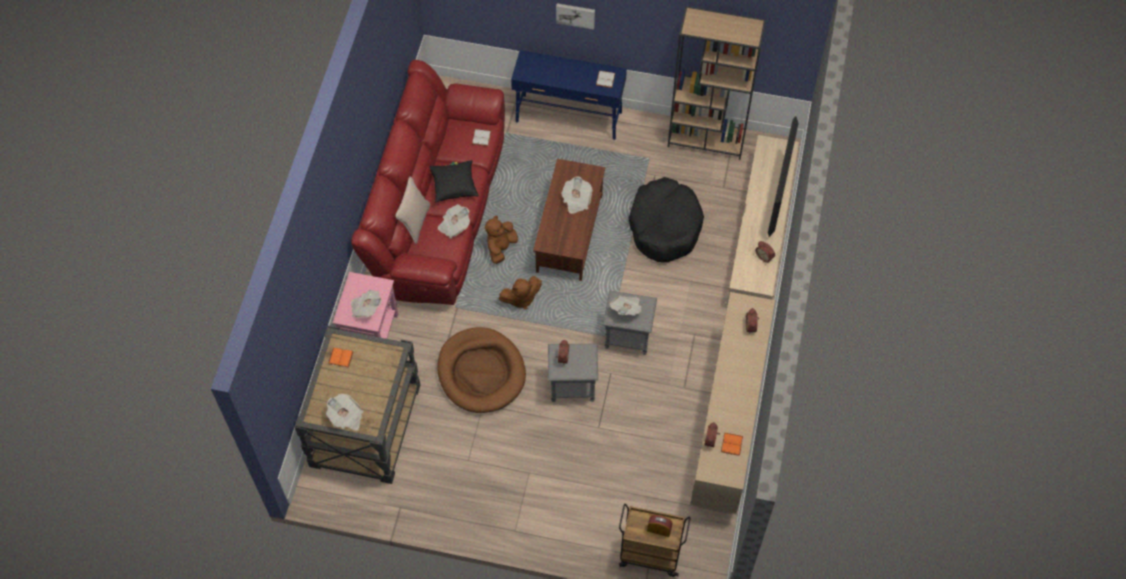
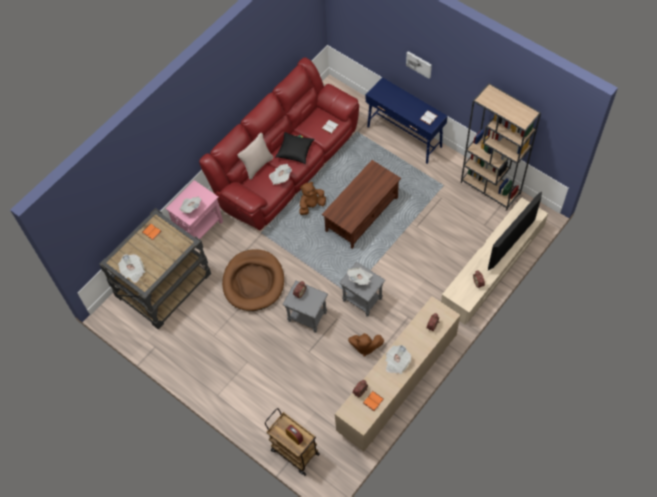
camera: 30 degrees right, 0 degrees up
(520, 298) = (306, 244): brown plush toy -> brown plush toy (365, 347)
(576, 200) = (369, 192): newspaper -> newspaper (396, 362)
(664, 226) = (428, 235): black dog bed -> none

